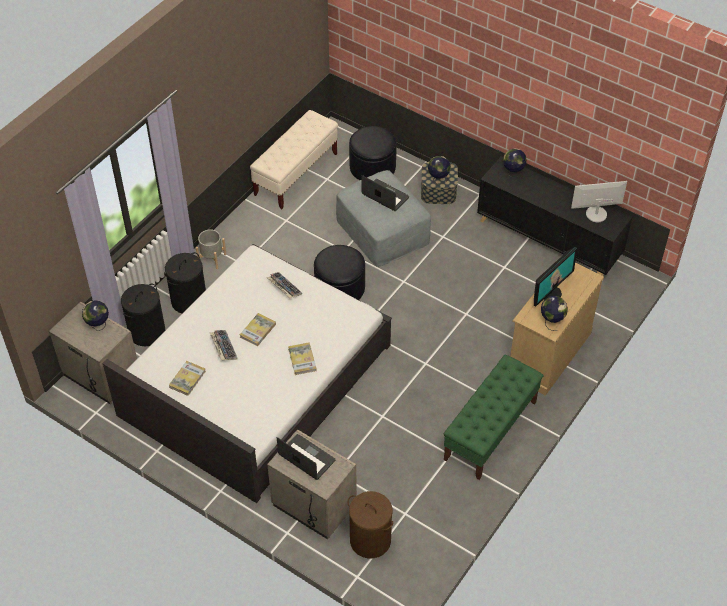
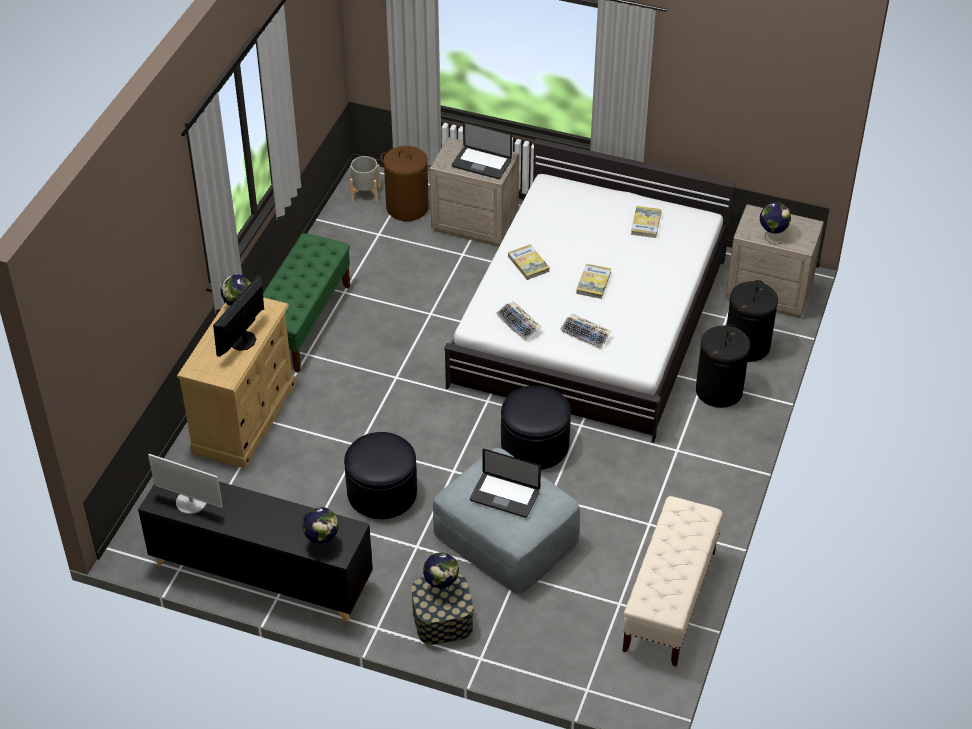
camera: 165 degrees right, 5 degrees down
(212, 259) = (721, 449): grey planter -> grey planter (366, 194)
(223, 347) = (624, 259): keyboard -> keyboard (519, 324)
(372, 167) = (557, 639): black ottoman -> black ottoman (382, 492)
(596, 214) = (191, 502): monitor -> monitor turned 45 degrees clockwise

